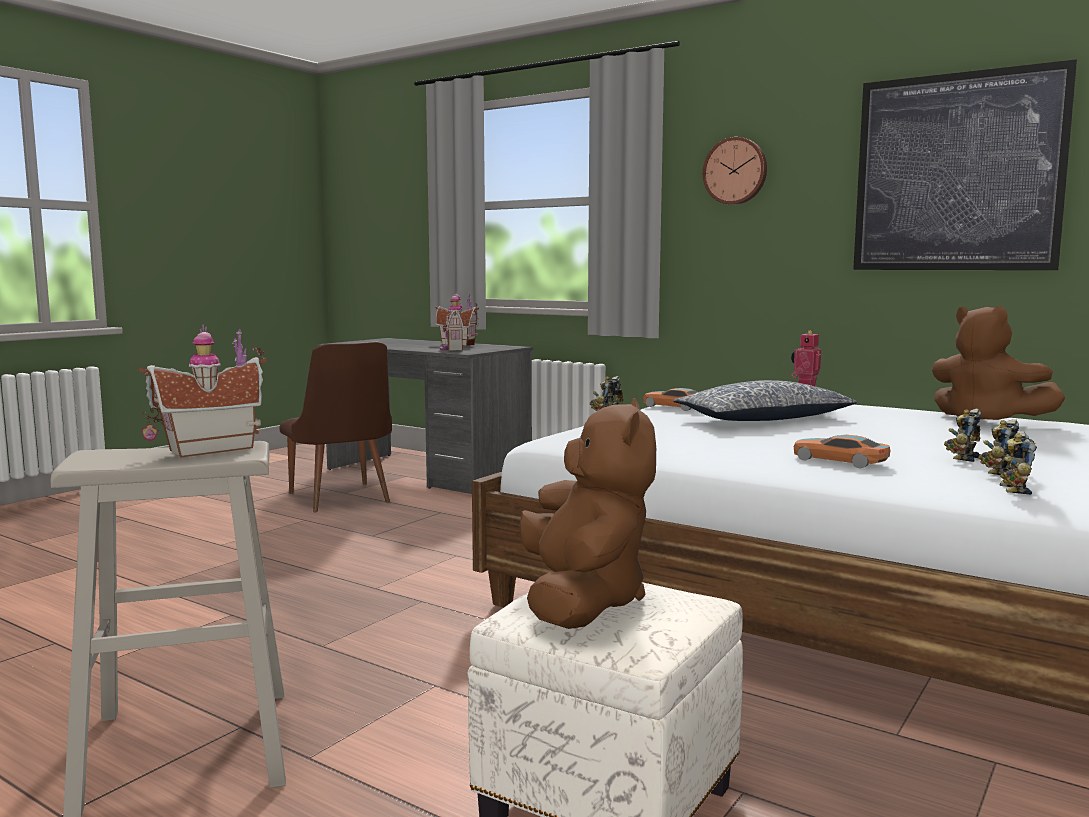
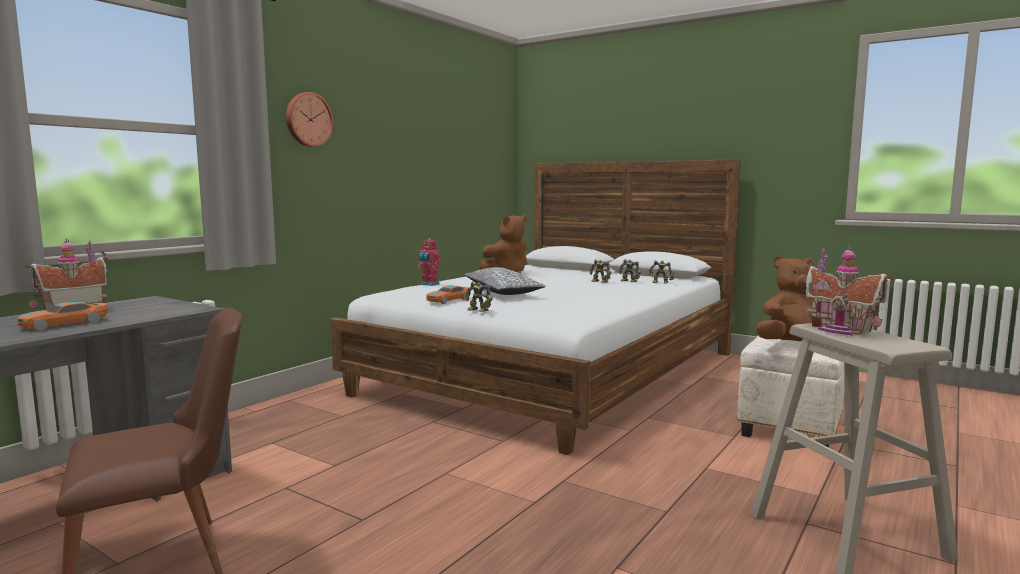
camera: 90 degrees left, 0 degrees up
(451, 349) = (140, 313): toy house -> none
(839, 461) = (618, 291): toy car -> toy car (64, 324)
(957, 173) = (421, 140): picture -> none

